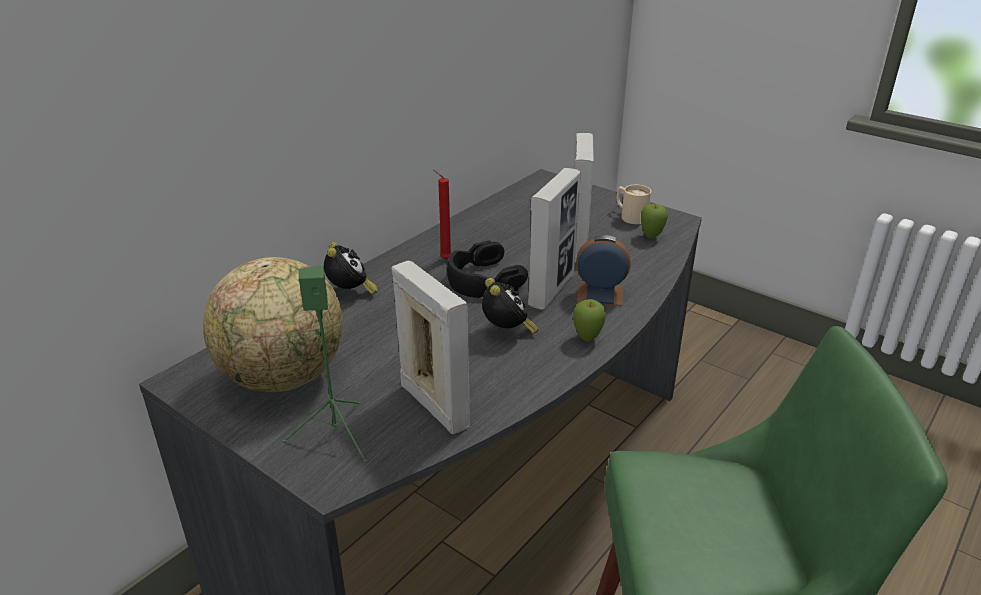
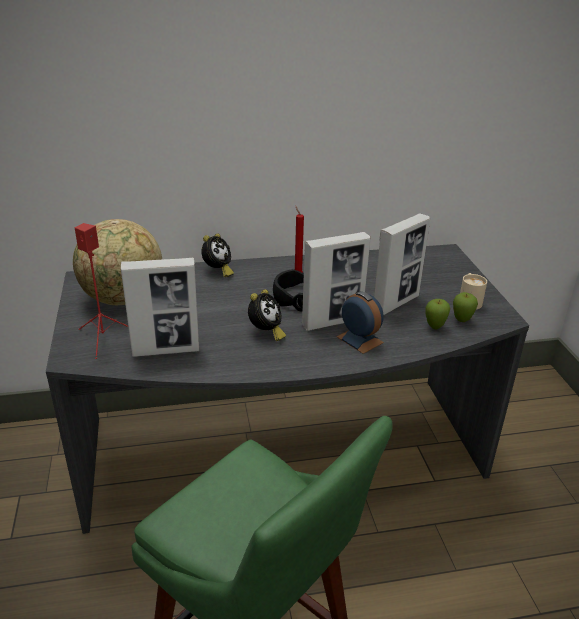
camera: 40 degrees right, 0 degrees up
(336, 433) = (104, 338): green speaker -> red speaker
(434, 406) = (166, 350): picture frame -> picture frame turned 75 degrees clockwise
(587, 338) = (306, 361): apple -> apple (434, 327)

